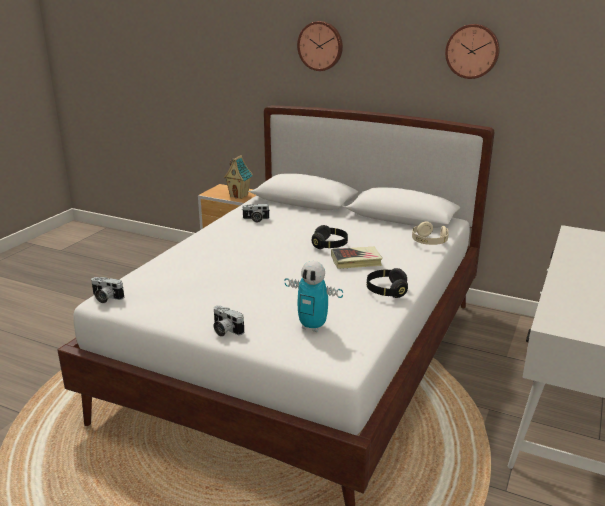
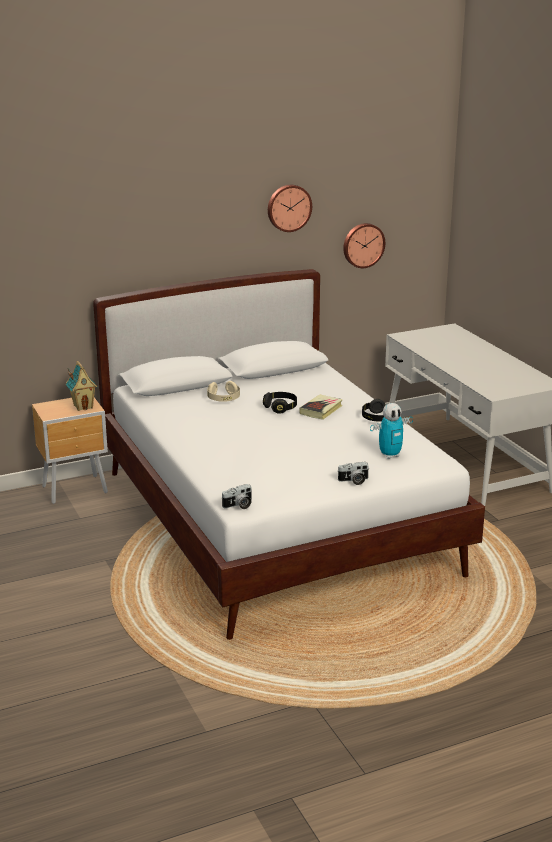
camera: 50 degrees left, 0 degrees up
(255, 219) = (183, 414): camera -> none
(320, 46) = (146, 226): wall clock -> wall clock (363, 245)
(428, 242) = (331, 379): beige headphones -> beige headphones (223, 399)

